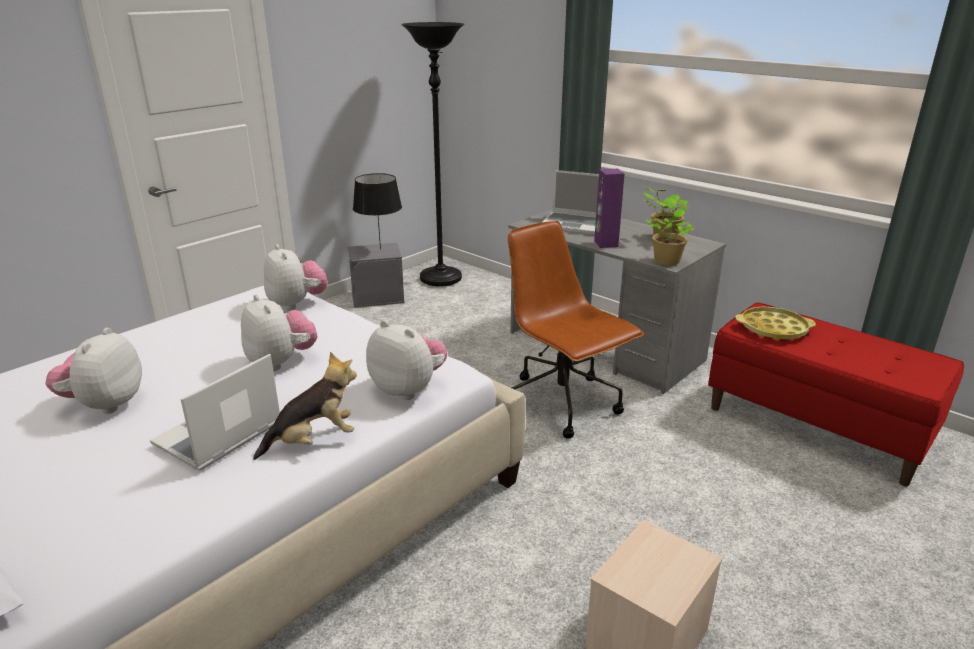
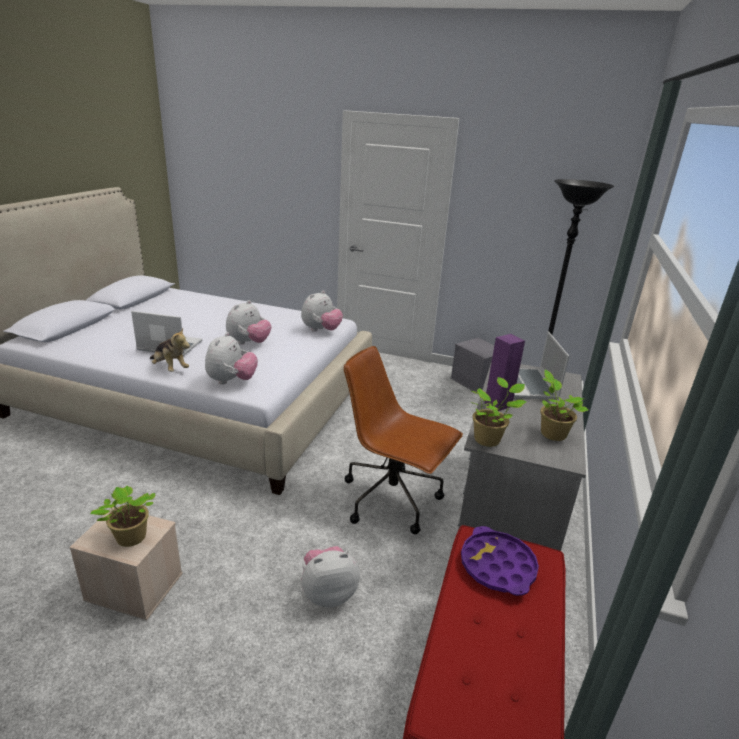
camera: 65 degrees right, 0 degrees up
(105, 404) = (191, 319): plush toy -> plush toy (328, 593)
(380, 249) = (487, 348): black table lamp -> none
(563, 404) = (393, 500): brown office chair -> brown office chair turned 90 degrees counterclockwise
(669, 561) = (130, 539): none -> potted plant
(773, 329) = (497, 566): yellow tray -> purple tray

